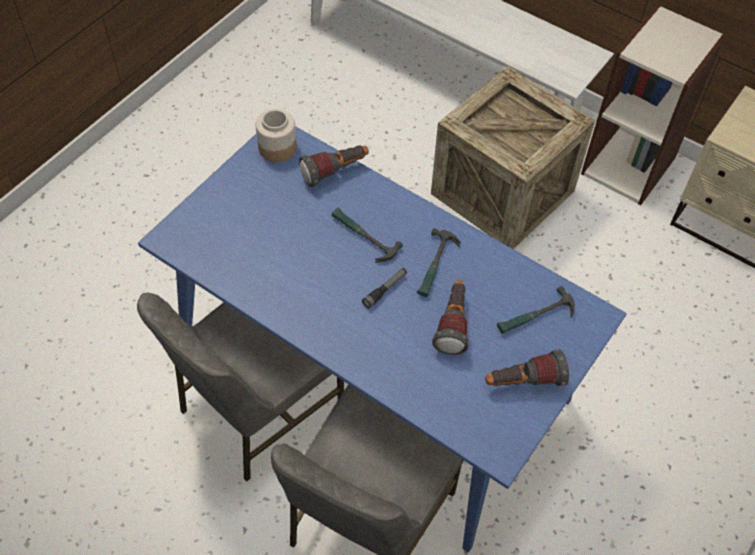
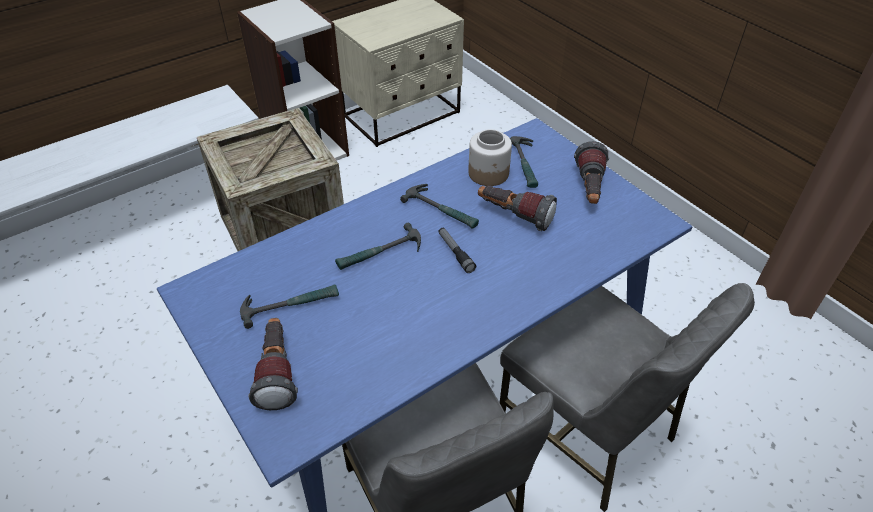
camera: 70 degrees left, 10 degrees down
(277, 148) = (209, 297): jar -> jar (489, 173)
(286, 198) = (290, 305): none -> hammer
(335, 172) = (279, 255): flashlight -> flashlight (277, 372)

